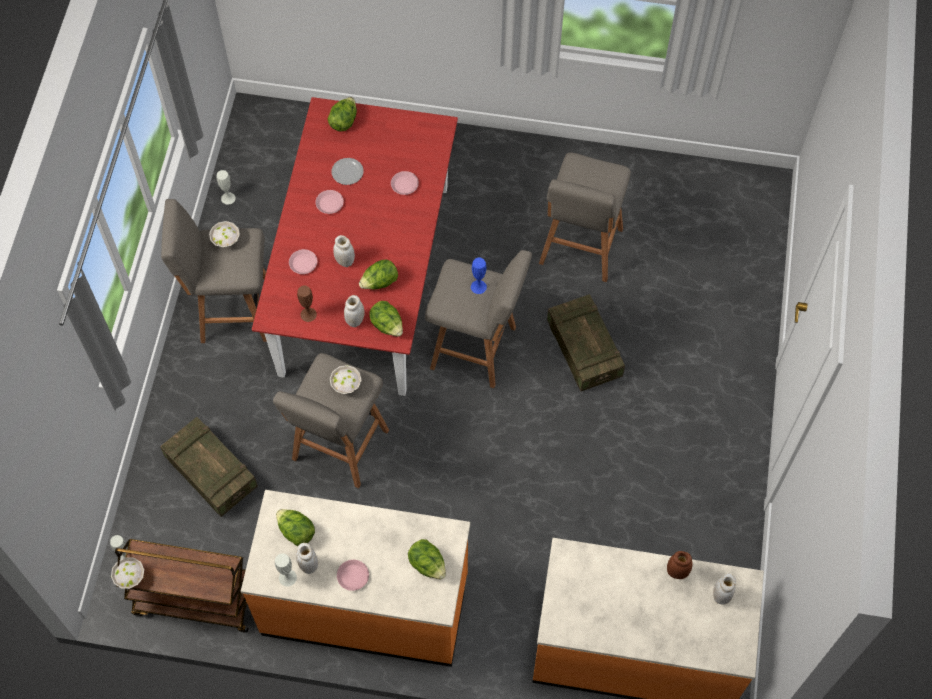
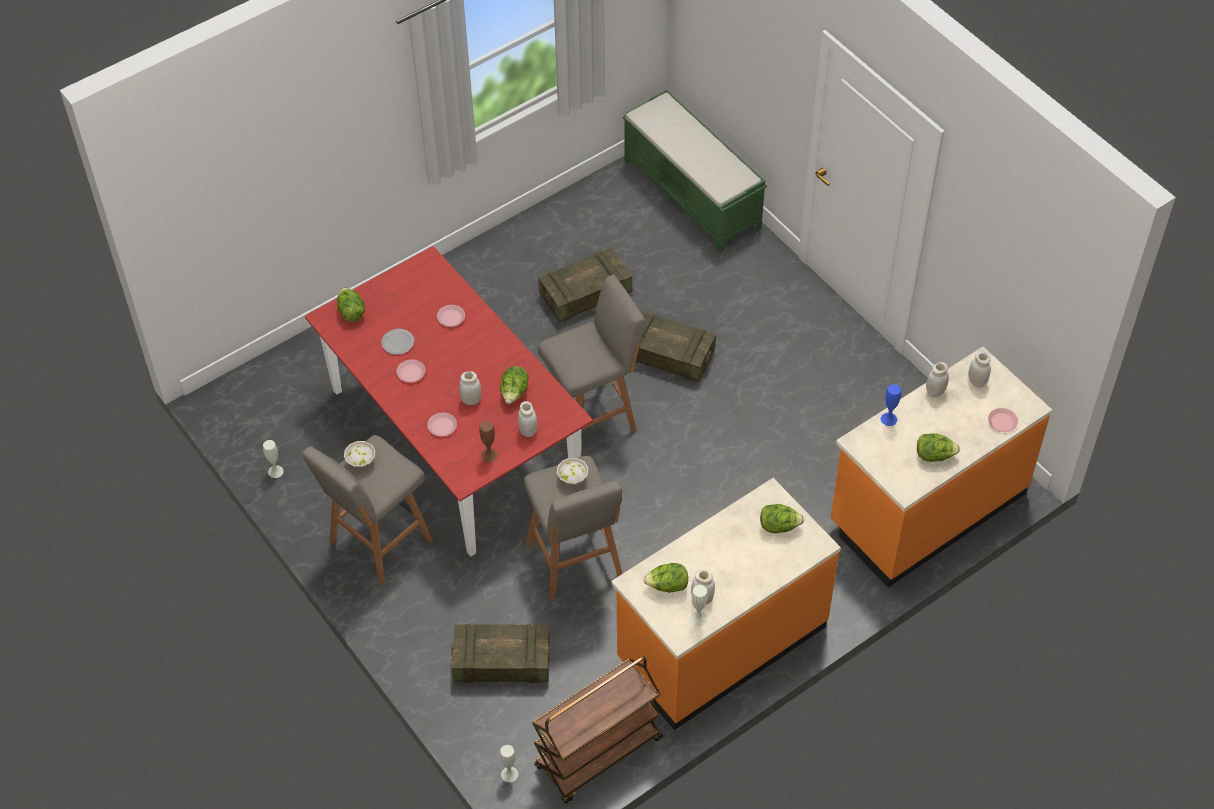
camera: 45 degrees left, 10 degrees down
(130, 576) = (566, 744): white bowl -> none
(353, 576) = (740, 577): pink plate -> pink plate (1002, 422)
(387, 325) = (555, 415): lettuce -> lettuce (934, 455)
(478, 287) = (585, 341): blue vase -> blue vase (889, 419)
(580, 249) = (585, 294): grey stool -> crate
(677, 572) = (935, 392): brown jar -> white jar
(753, 237) = (692, 195): none -> green bench

